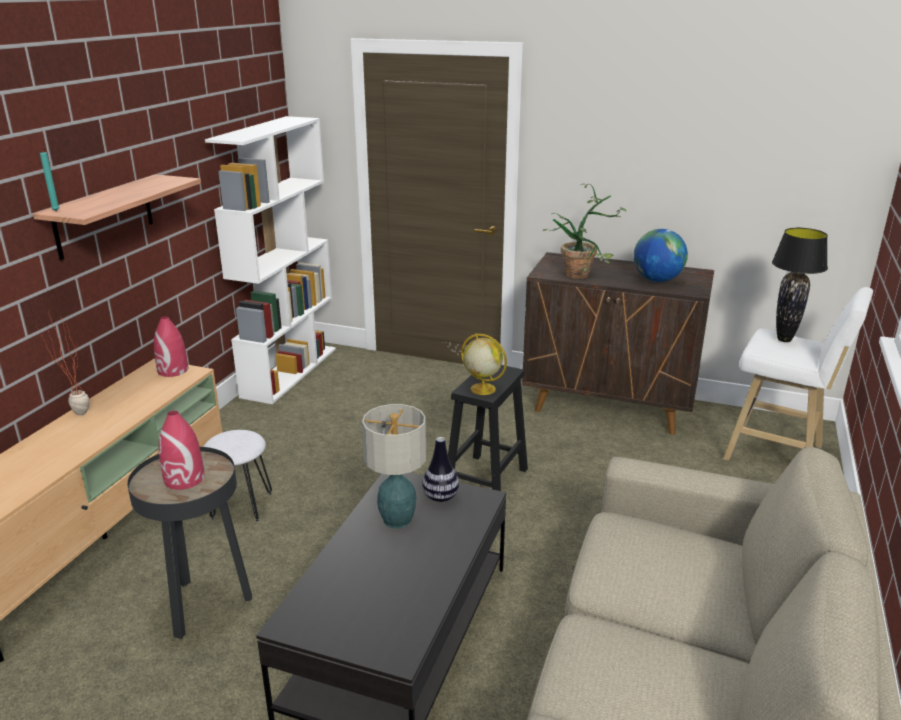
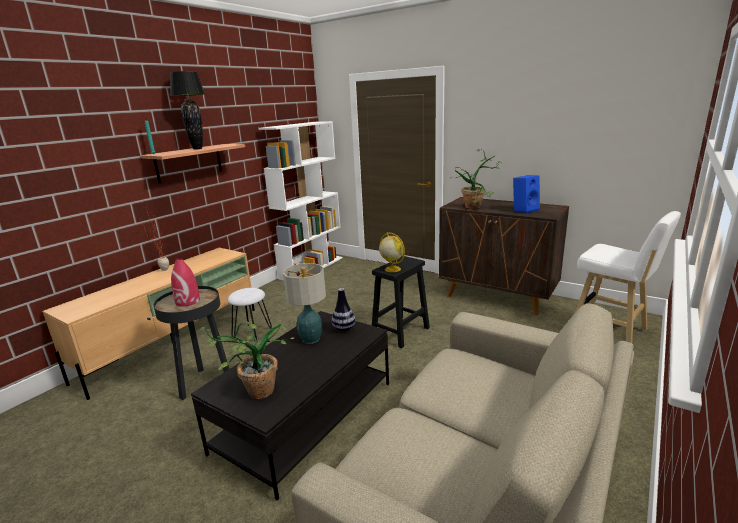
camera: 15 degrees right, 5 degrees down
(173, 370) = (224, 253): red vase -> none
(359, 622) = (253, 393): none -> potted plant
(657, 280) = (525, 210): globe -> blue speaker
(784, 340) = (613, 249): black table lamp -> black table lamp (197, 149)

